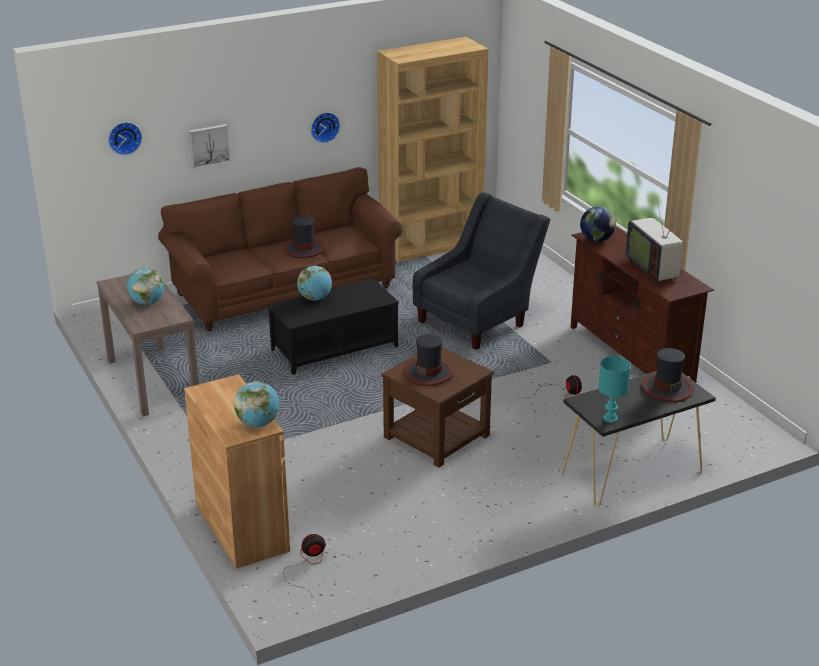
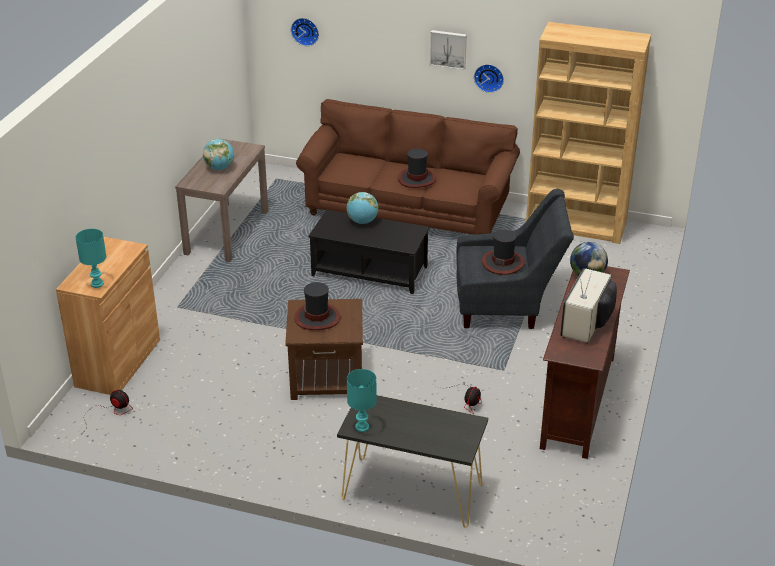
camera: 45 degrees right, 5 degrees up
(209, 145) = (378, 60): picture -> picture (448, 49)
(258, 423) = (97, 284): globe -> turquoise table lamp
(666, 388) = (448, 431): hat -> hat (503, 262)

